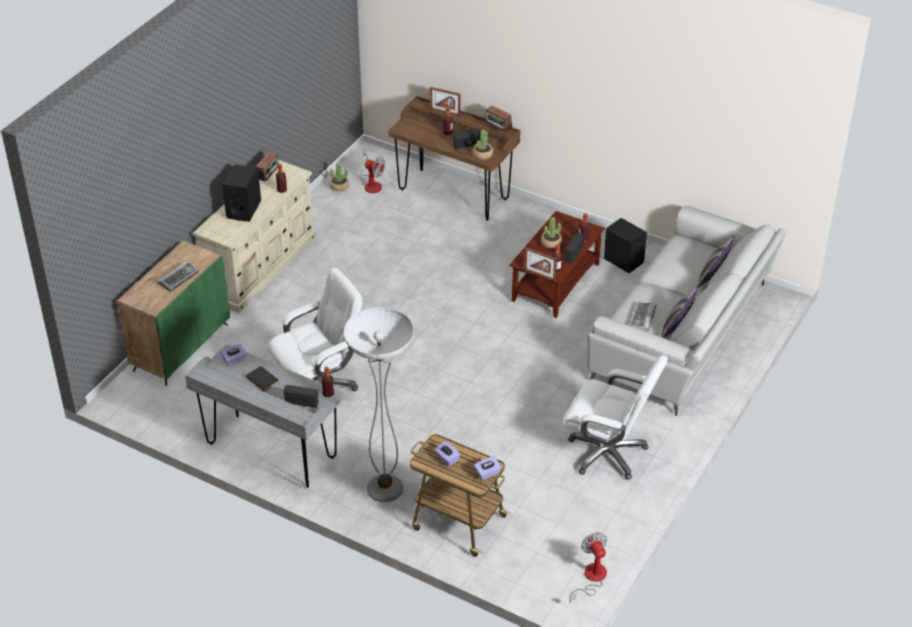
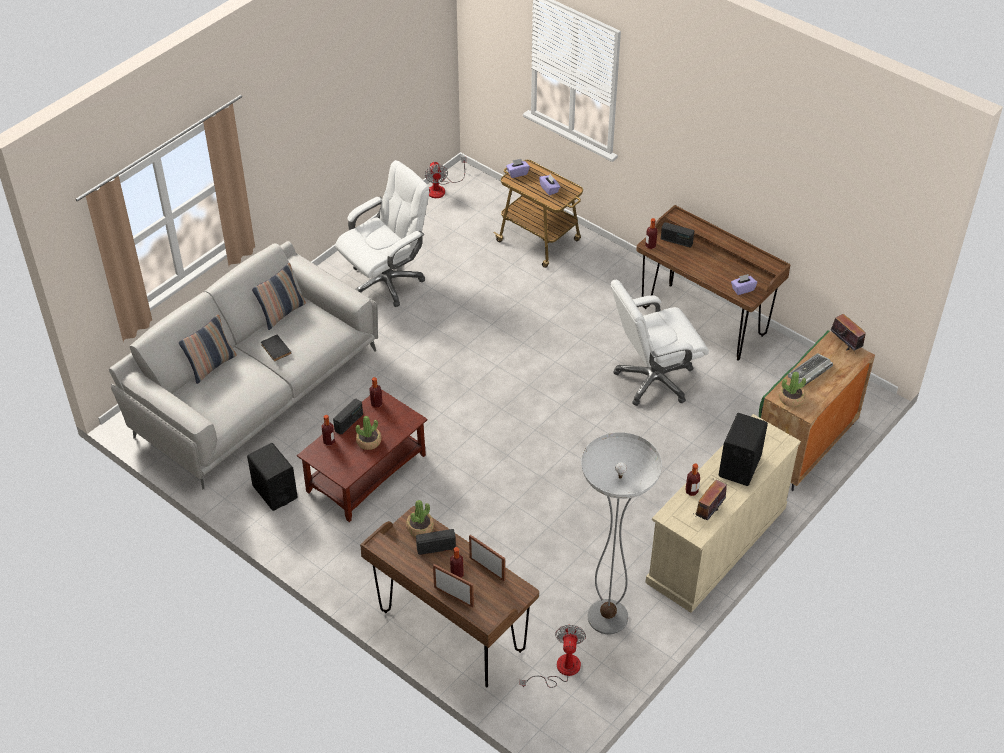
camera: 170 degrees left, 5 degrees up
(263, 379) = (713, 267): black book -> black book (275, 349)
(271, 451) = (703, 321): grey desk -> brown desk
(339, 186) = (607, 671): potted plant -> potted plant (791, 398)
(372, 183) = (560, 669): fan -> fan turned 60 degrees clockwise
(385, 488) = (599, 276): floor lamp -> floor lamp (608, 617)
(498, 131) = (390, 548): radio -> radio (845, 345)
(539, 274) = (397, 400): picture frame -> picture frame (487, 569)
(608, 453) = (386, 281): white office chair -> white office chair turned 105 degrees clockwise
(642, 319) = (311, 325): keyboard -> none

